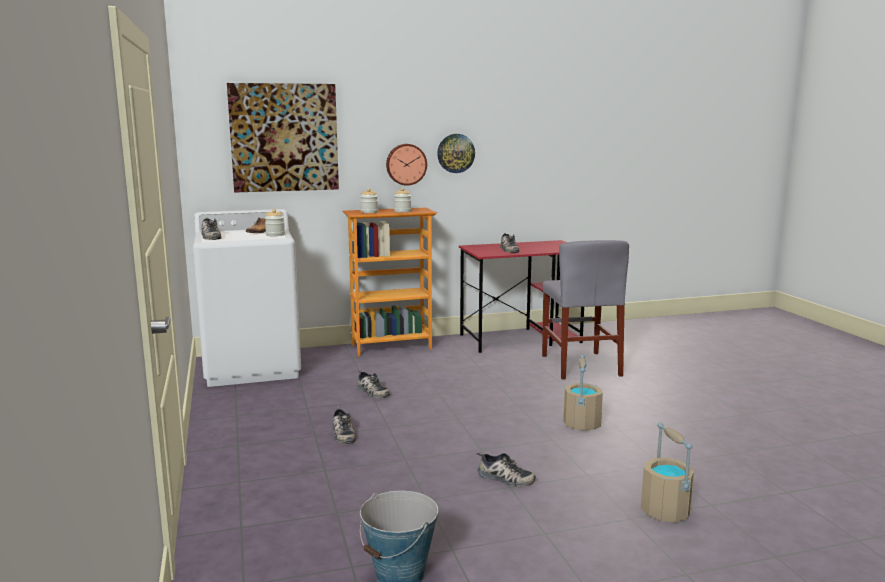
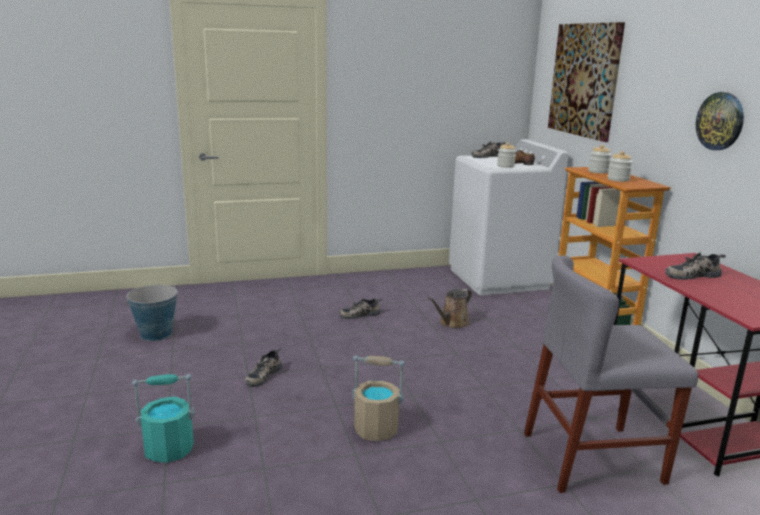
camera: 90 degrees right, 5 degrees up
(371, 392) = (452, 323): shoe -> brown watering can
(406, 164) = (666, 126): wall clock -> none
(665, 511) = (168, 450): beige bucket -> turquoise bucket

